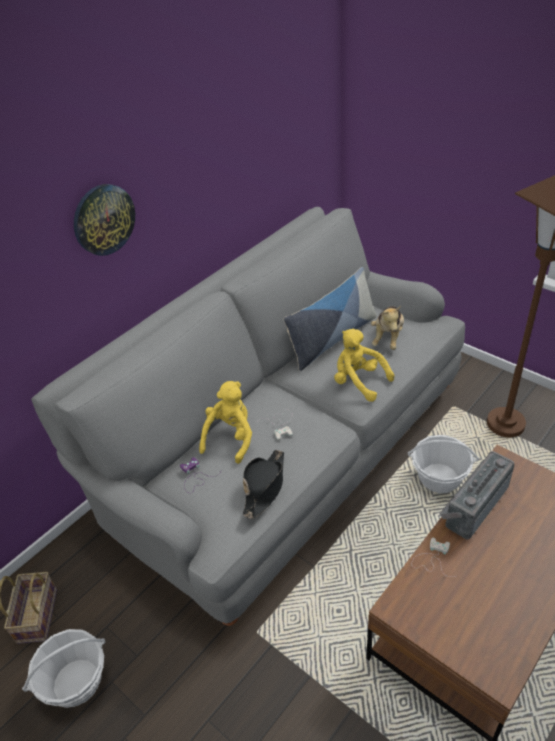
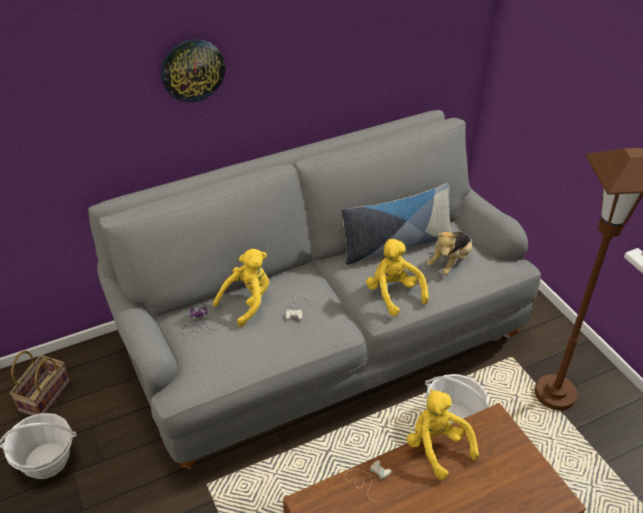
camera: 20 degrees right, 0 degrees up
(265, 486) = (249, 355): black hat -> none
(472, 504) = (437, 447): radio -> yellow plush toy

